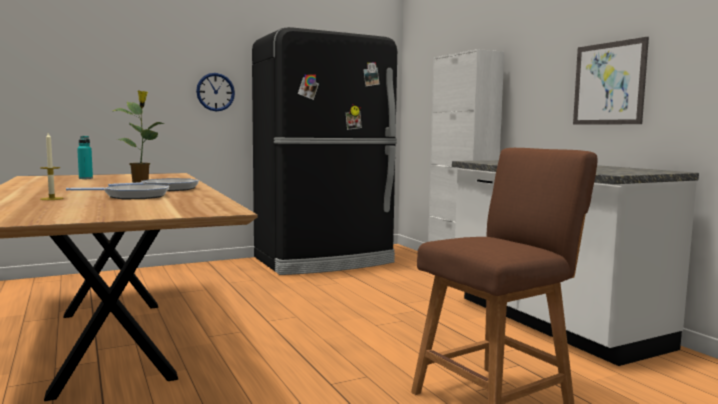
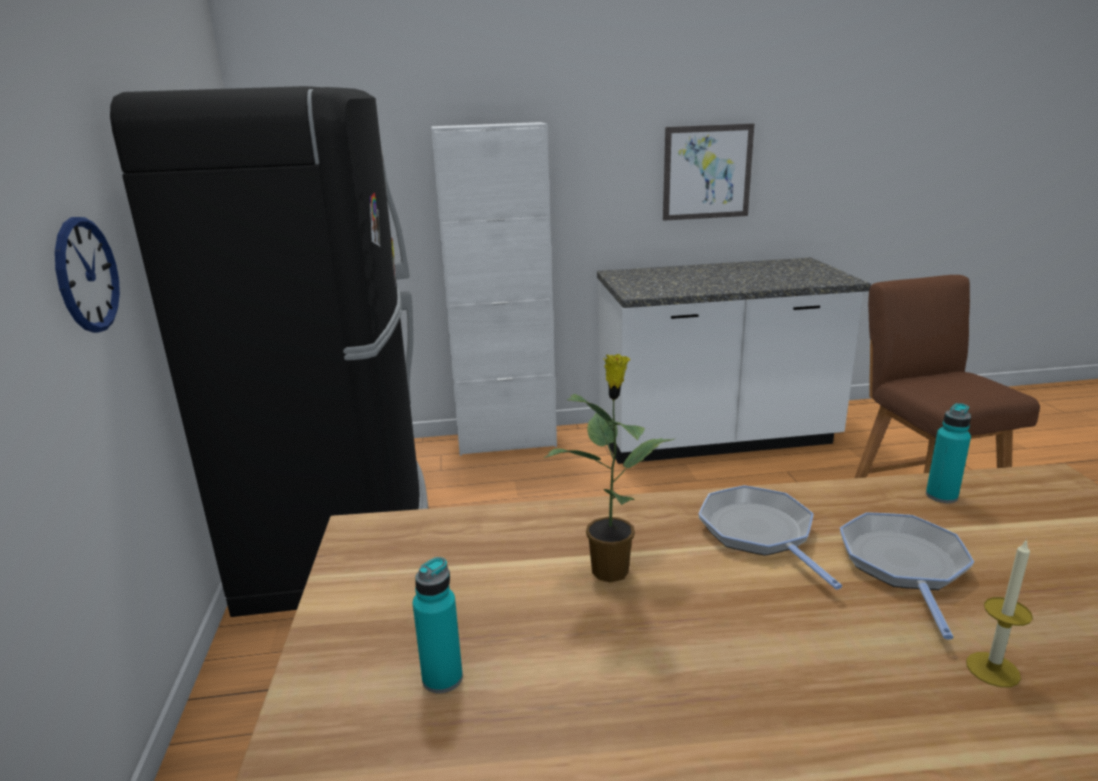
camera: 70 degrees left, 15 degrees up
(203, 200) = (941, 496): none -> turquoise bottle

